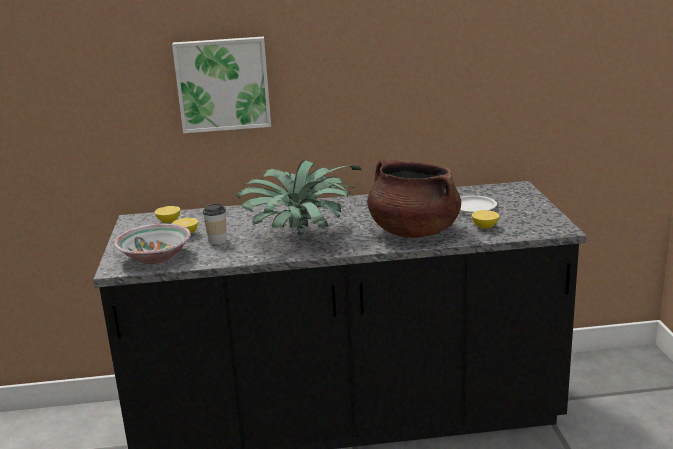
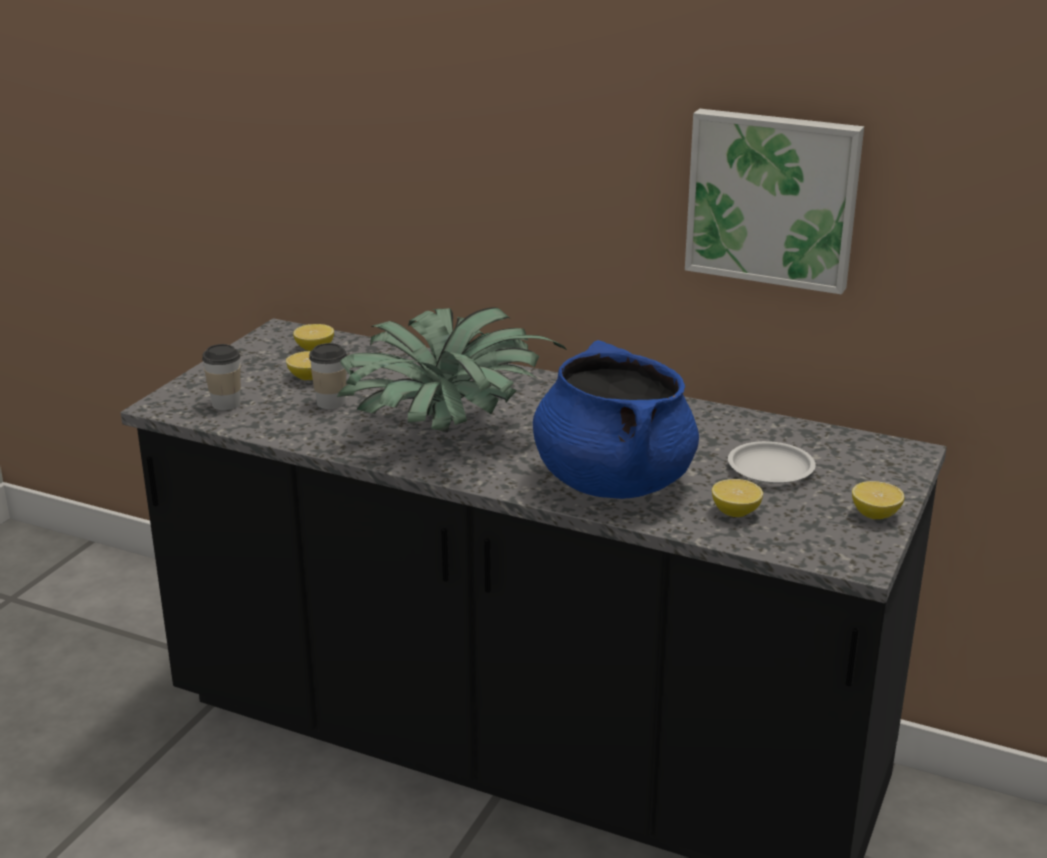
camera: 30 degrees right, 5 degrees up
(156, 257) = (226, 404): bowl -> cup
(223, 84) = (433, 148): picture -> picture (773, 198)
(413, 231) = (613, 481): brown cooking pot -> blue cooking pot
(541, 211) = (875, 514): none -> lemon

